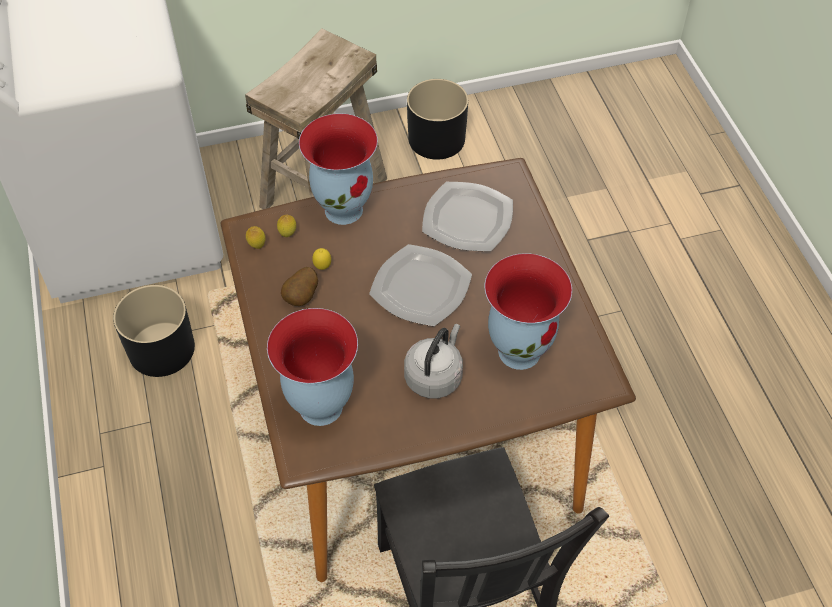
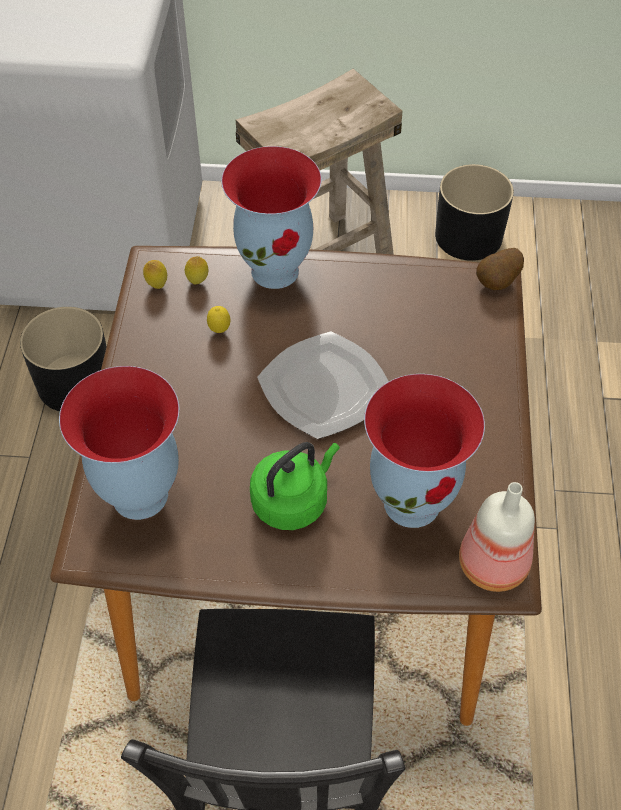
camera: 20 degrees right, 0 degrees up
(302, 297) = (179, 359): potato -> potato (498, 283)
(435, 376) = (293, 500): grey kettle -> green kettle
(468, 218) = (419, 321): plate -> none
(592, 375) = (493, 562): none -> bottle

